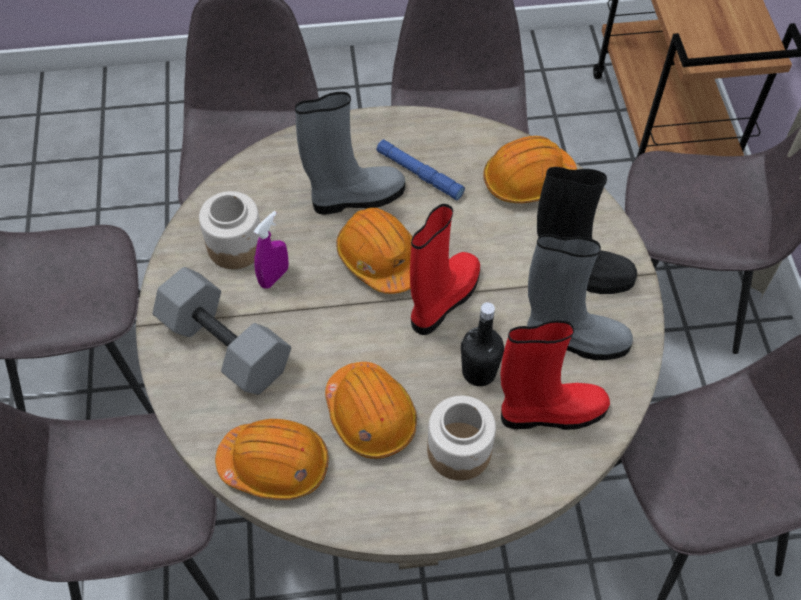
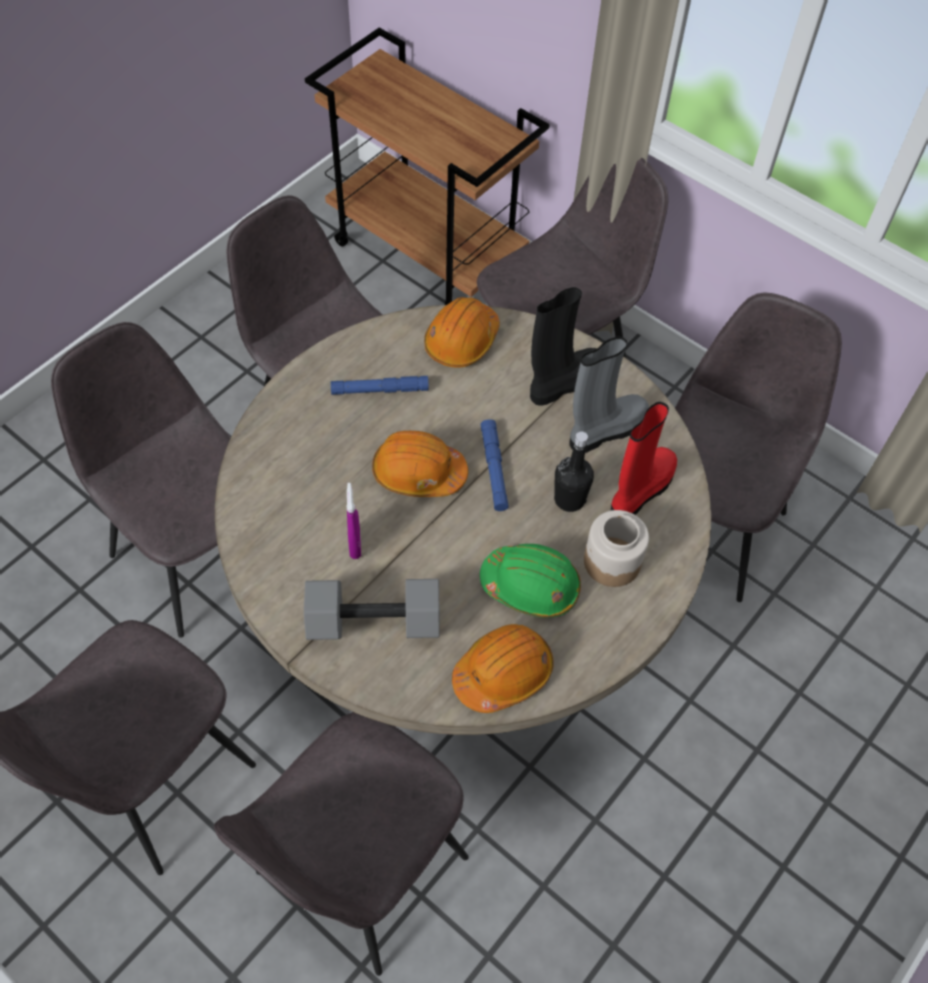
camera: 45 degrees left, 0 degrees up
(236, 245) = (299, 544): jar -> none
(355, 197) = (351, 441): grey boot -> none
(370, 415) = (531, 586): orange hard hat -> green hard hat
(443, 300) = (494, 468): red boot -> blue flashlight

